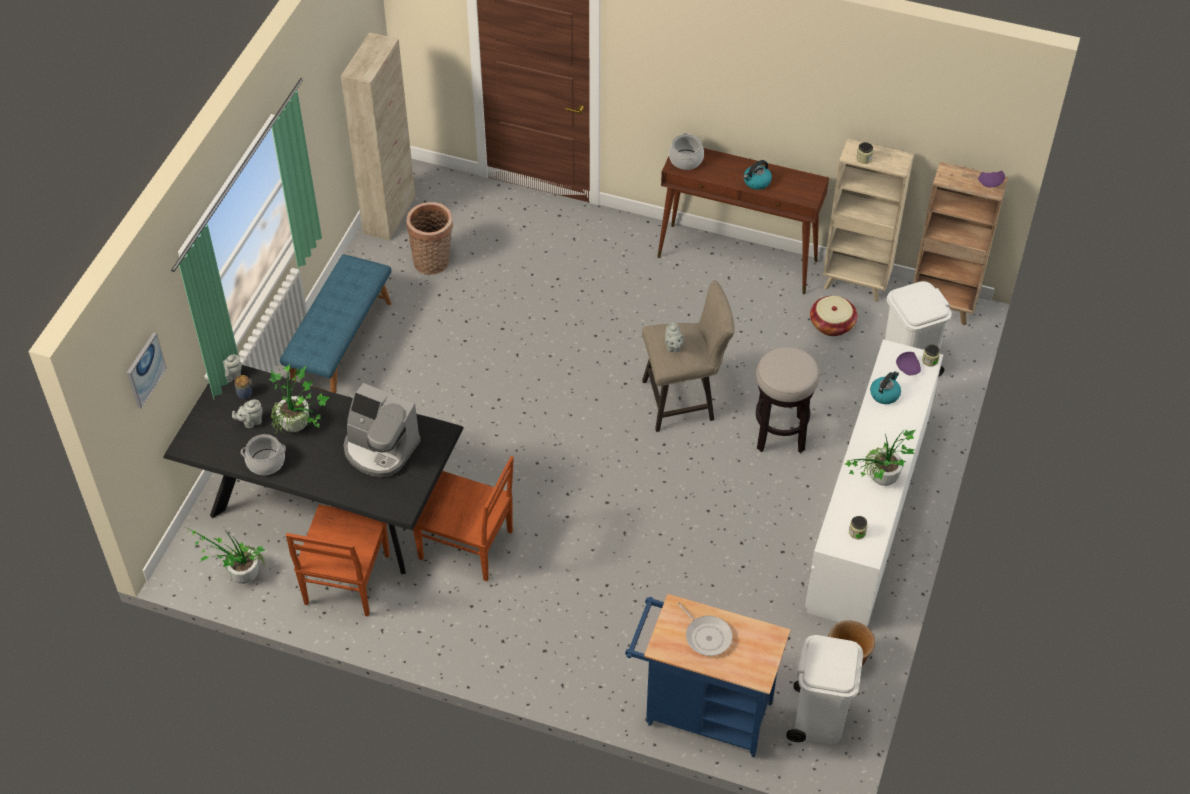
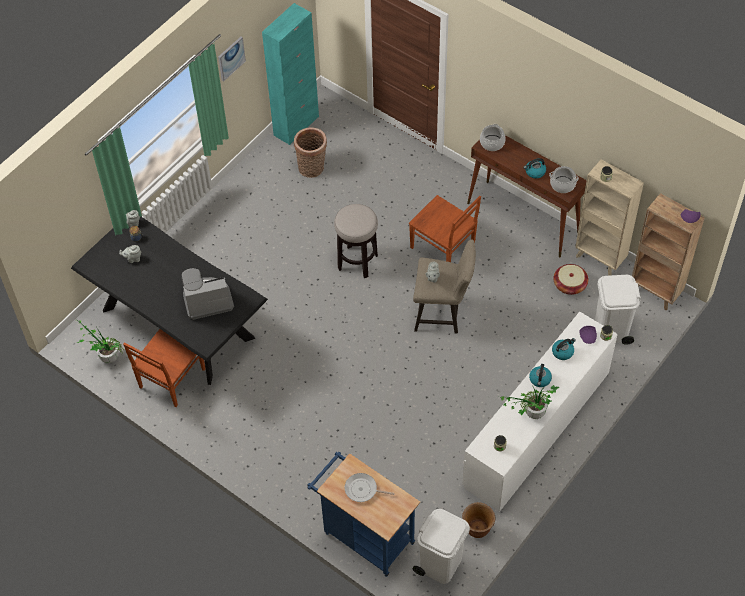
camera: 20 degrees right, 5 degrees up
(145, 370) = (59, 213): picture -> picture (231, 58)
(266, 462) = (132, 289): cooking pot -> cooking pot (562, 185)
(300, 428) = (162, 271): potted plant -> none
(341, 346) = (229, 214): blue bench -> none
(380, 449) = (207, 300): coffee machine -> coffee machine turned 120 degrees clockwise
(389, 215) = (296, 126): beige cabinet -> turquoise cabinet
(468, 546) = (258, 377): brown chair -> brown chair (443, 247)
(707, 636) = (363, 490): frying pan -> frying pan turned 120 degrees clockwise
(780, 433) = (499, 355): stool -> stool (357, 262)
(871, 436) = (540, 379): none -> kettle

